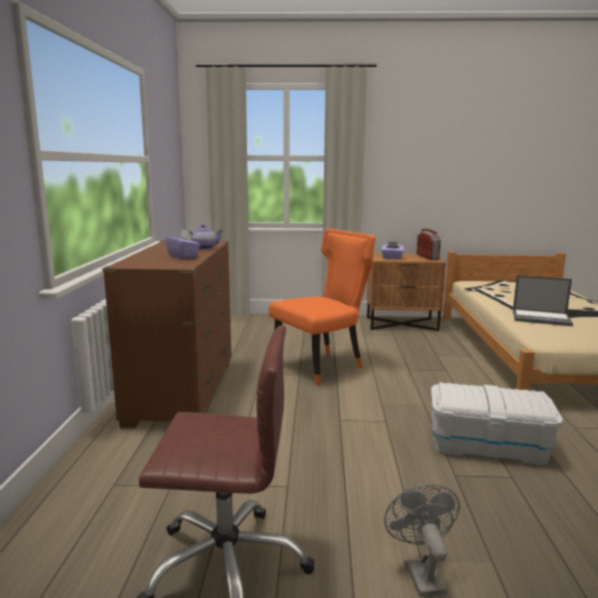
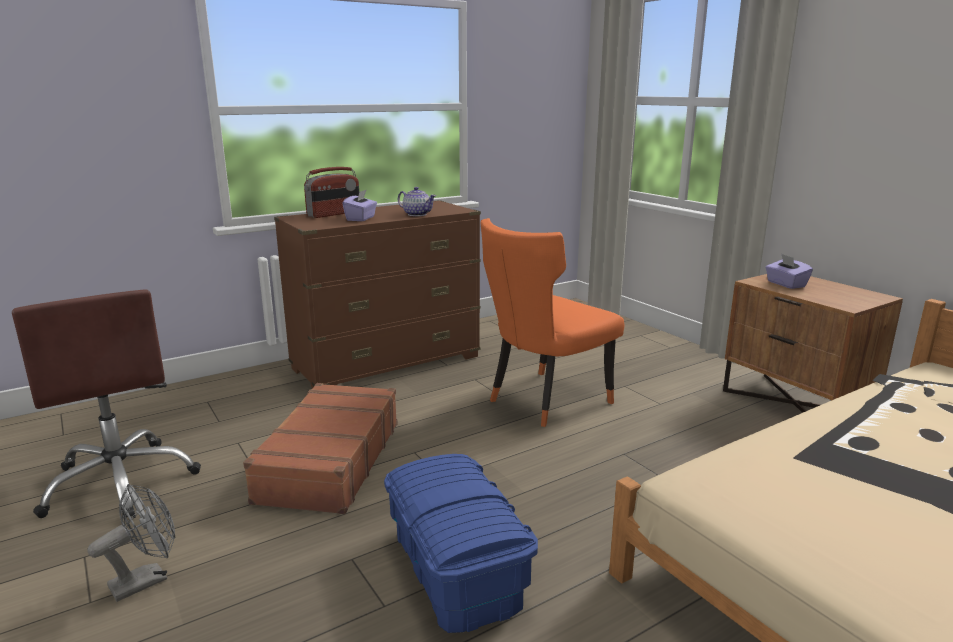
camera: 55 degrees right, 5 degrees up
(315, 452) = (329, 461): none -> brown suitcase
(323, 366) = (543, 401): orange chair -> orange chair turned 120 degrees clockwise
(427, 257) = (855, 299): radio -> radio (334, 214)
(488, 445) = (457, 568): white storage box -> blue storage box
(542, 318) = (828, 464): laptop -> none

